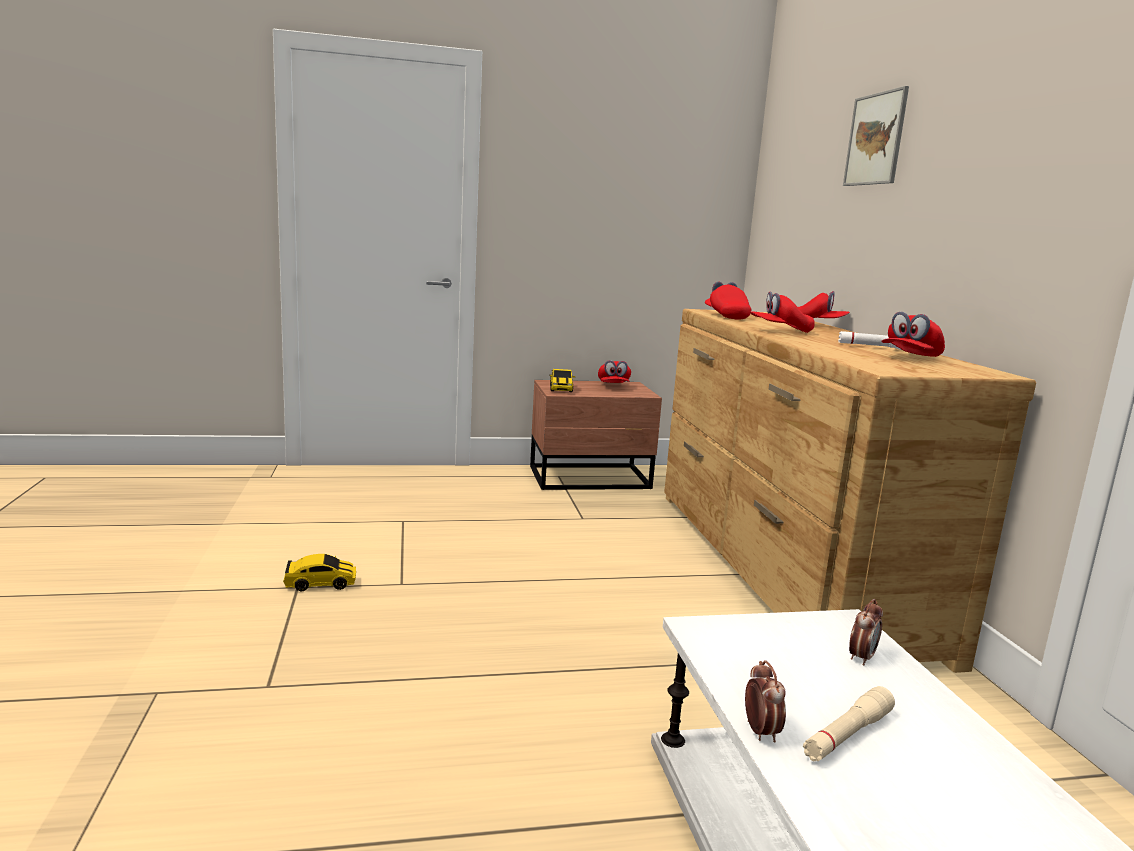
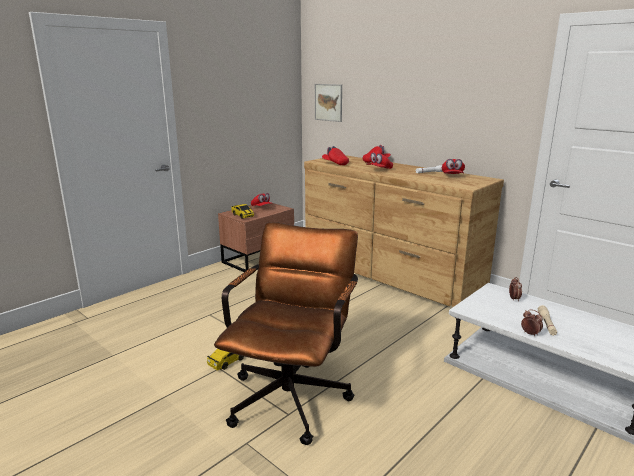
camera: 35 degrees left, 5 degrees up
(323, 663) = (293, 393): none -> brown office chair
(875, 139) = (393, 73): picture -> picture (328, 102)

